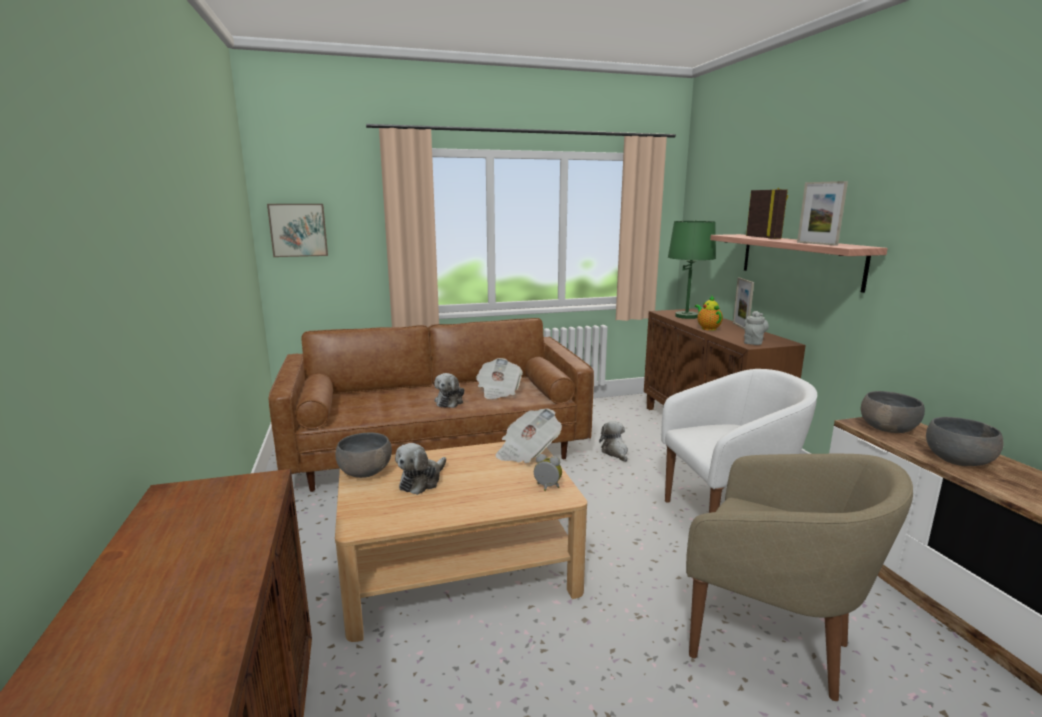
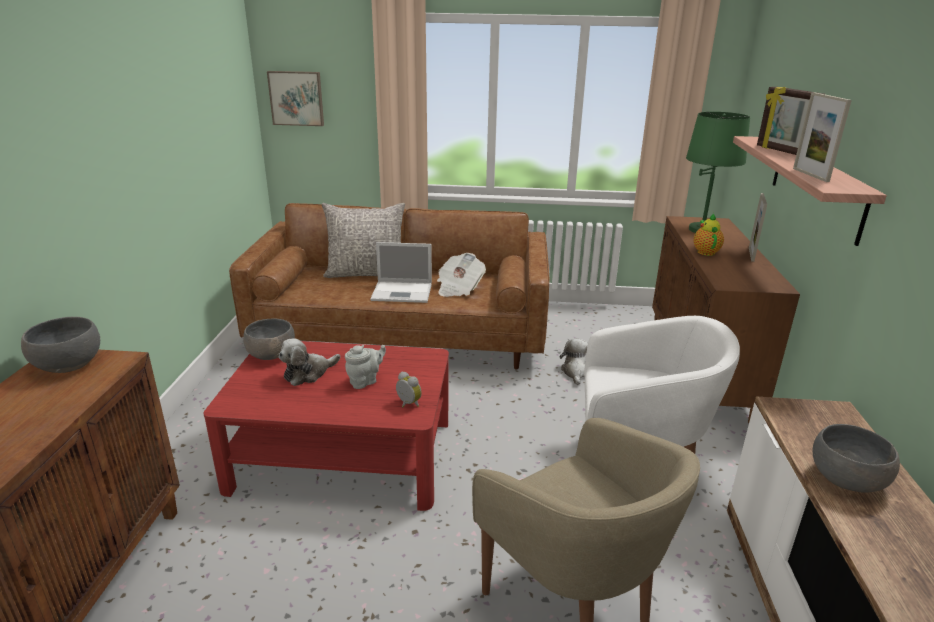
camera: 20 degrees right, 10 degrees up
(398, 392) = (366, 273): none -> grey pillow
(450, 401) = (403, 292): plush toy -> laptop
(458, 566) = (343, 454): beige coffee table -> red coffee table
(527, 452) = (423, 363): newspaper -> none
(753, 342) = (735, 280): grey teapot -> grey teapot (365, 381)
(763, 238) = (781, 151): picture frame -> picture frame turned 150 degrees clockwise
(887, 428) = (809, 420): grey bowl -> grey bowl (68, 364)

